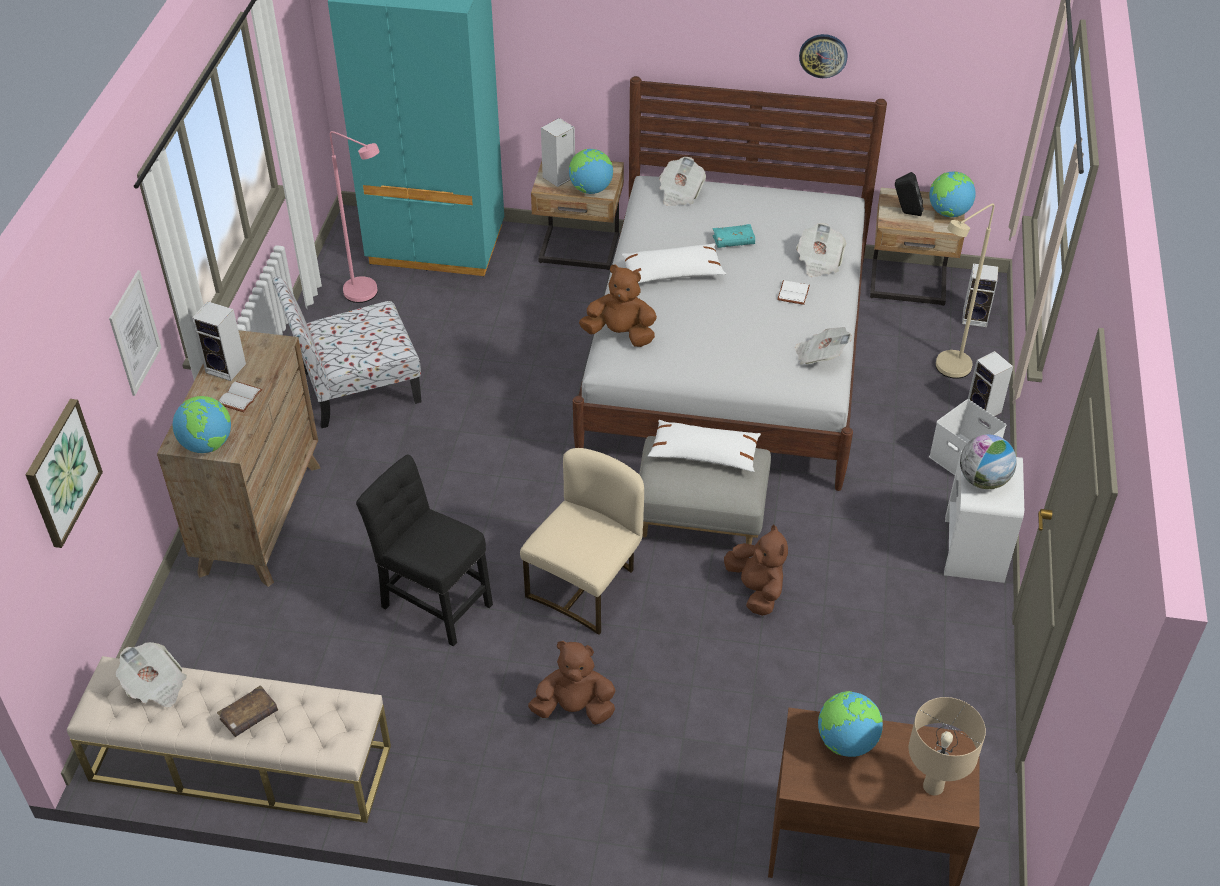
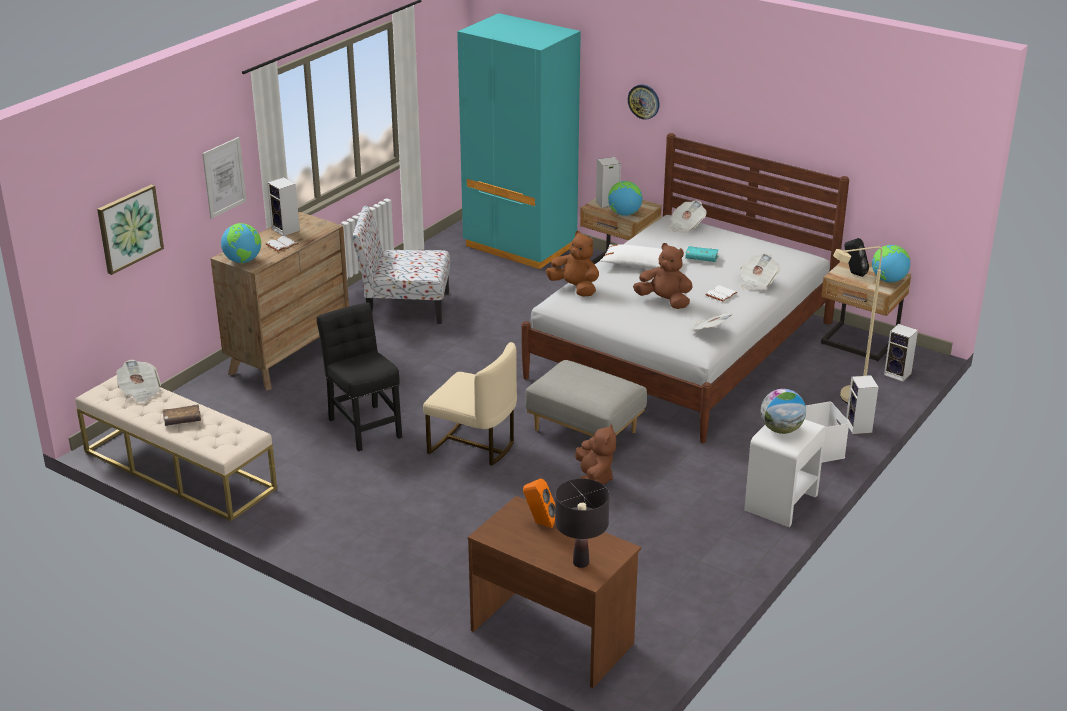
camera: 25 degrees right, 15 degrees down
(368, 295) = (451, 262): pink floor lamp -> none
(574, 708) = (412, 505): brown plush toy -> brown plush toy (664, 301)
(586, 586) = (473, 445): beige chair -> beige chair turned 60 degrees clockwise
(704, 453) = (593, 375): white pillow -> none
(823, 55) = (805, 134): wall clock -> wall clock (644, 101)
(846, 742) = (540, 523): globe -> orange speaker
(933, 787) = (581, 563): beige table lamp -> black table lamp

